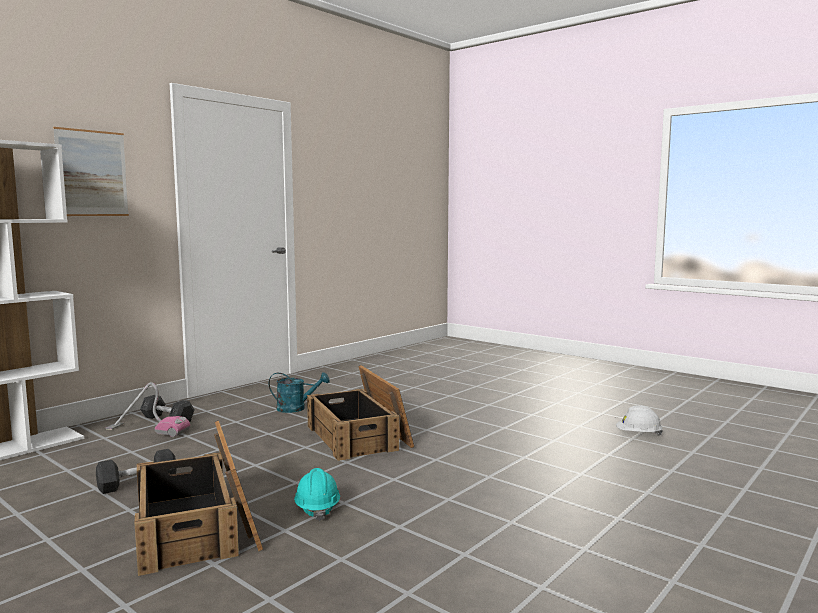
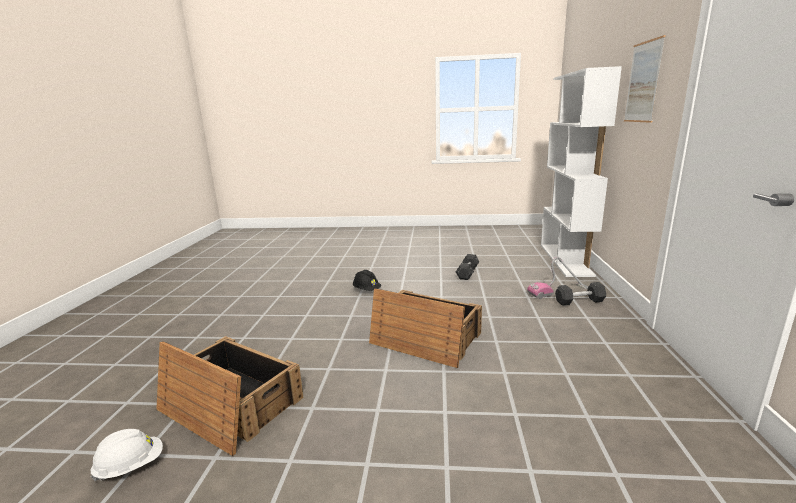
camera: 145 degrees right, 10 degrees up
(199, 527) = (400, 271): crate -> crate (229, 404)
(296, 408) = (540, 349): turquoise watering can -> none
(317, 508) = (366, 290): turquoise hard hat -> black hard hat

